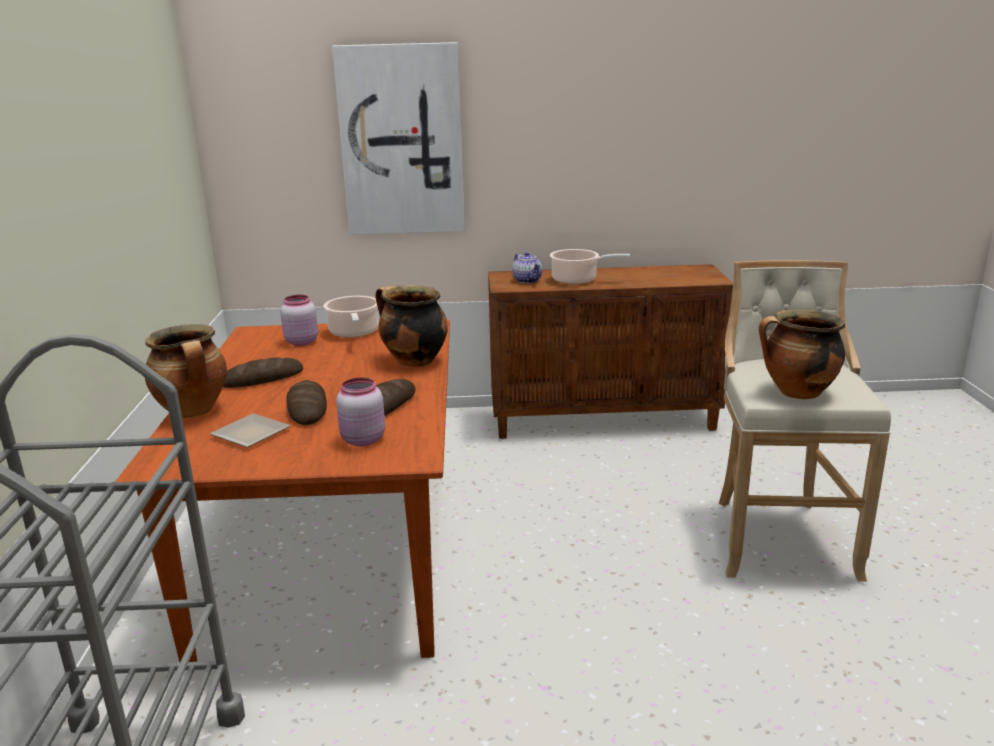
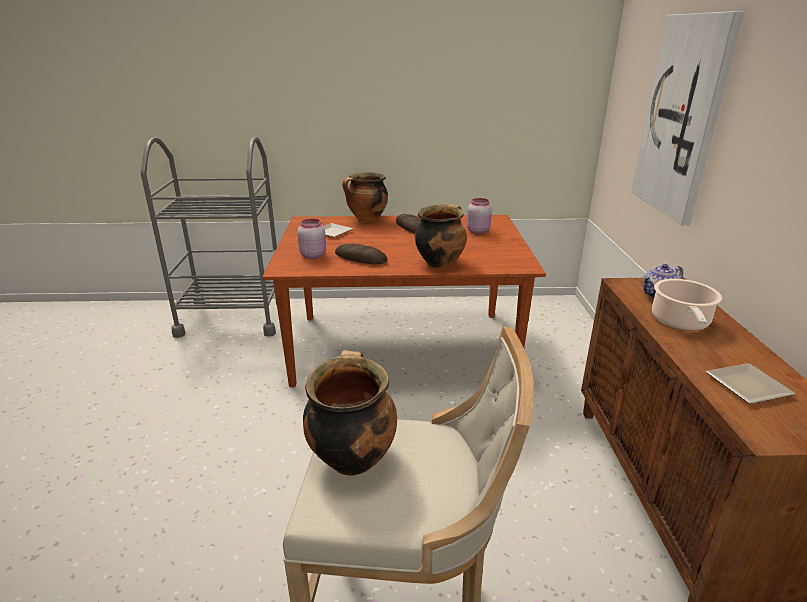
camera: 90 degrees right, 5 degrees up
(307, 408) = (363, 240): bread -> none
(354, 333) = (499, 243): cooking pot -> none
(665, 277) = (747, 388): none -> plate

